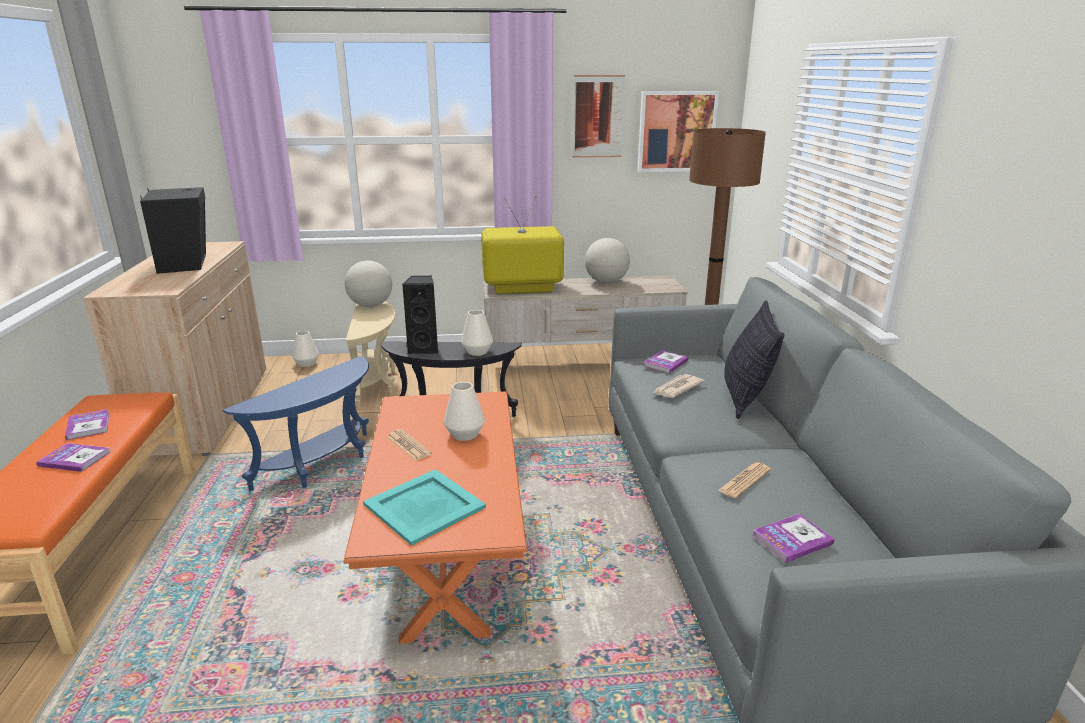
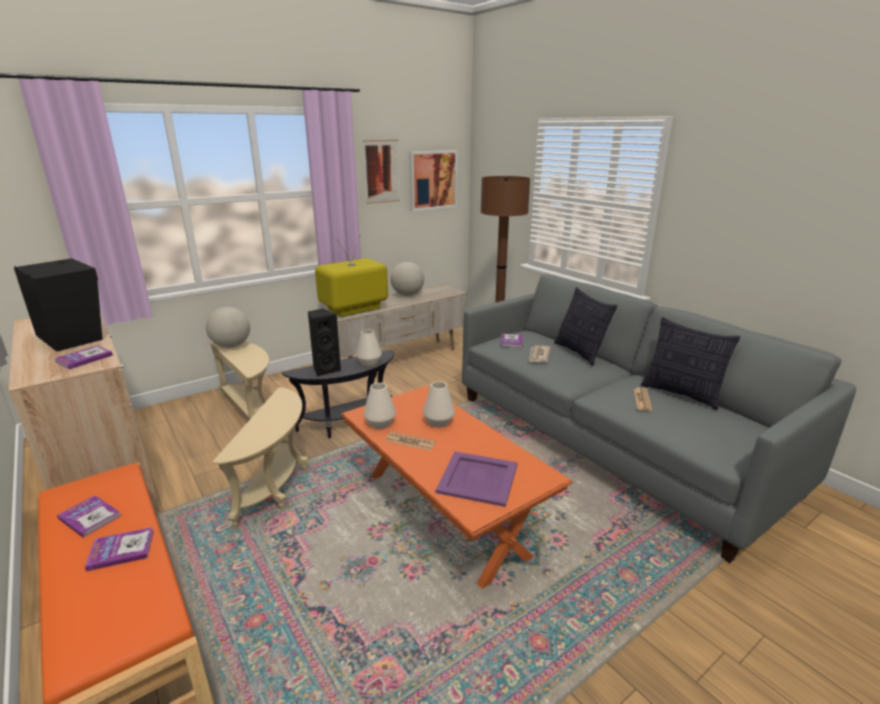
camera: 30 degrees left, 0 degrees up
(306, 364) = (166, 411): white vase -> white vase (380, 423)
(322, 466) = (278, 489): blue side table -> beige side table
(424, 507) = (478, 479): turquoise tray -> purple tray
(792, 539) = (702, 423): book -> book (84, 358)
(823, 492) = (681, 394): none -> pillow

